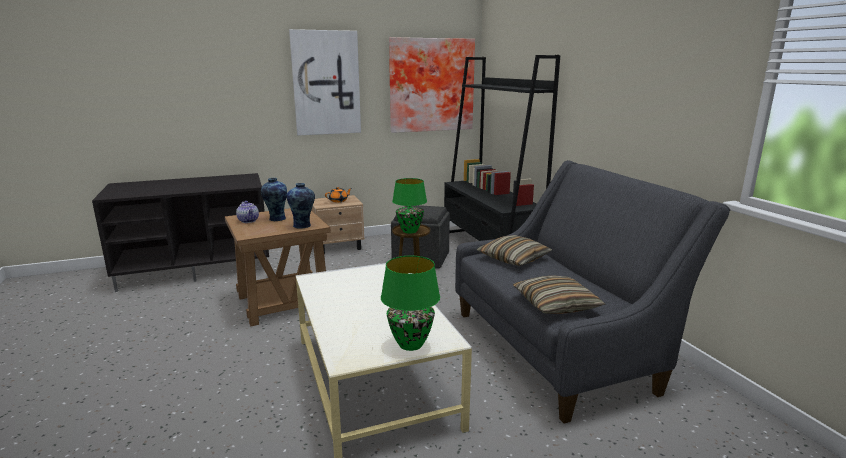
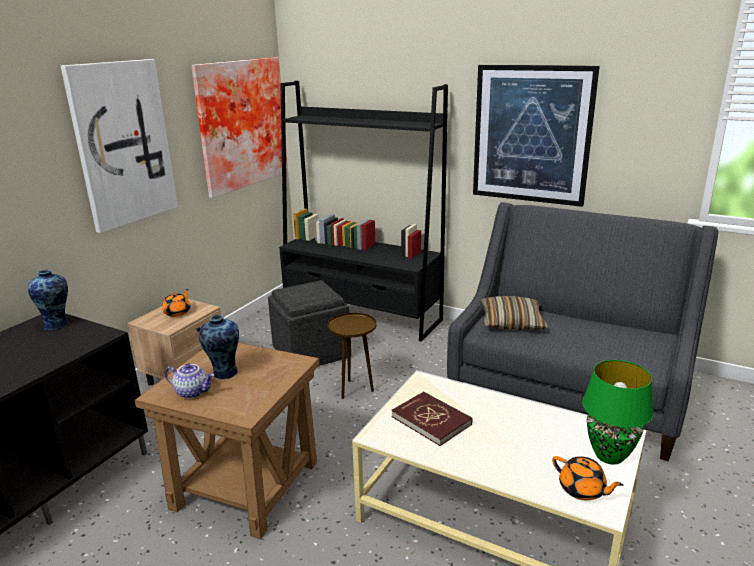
camera: 40 degrees left, 5 degrees up
(303, 226) = (284, 370): vase -> vase (57, 324)
(350, 284) = (431, 420): none -> red book
(353, 349) = (582, 490): none -> orange teapot
(410, 231) = (351, 326): green table lamp -> none
(555, 304) = (624, 356): pillow -> none
(611, 101) = (531, 135): none -> picture

